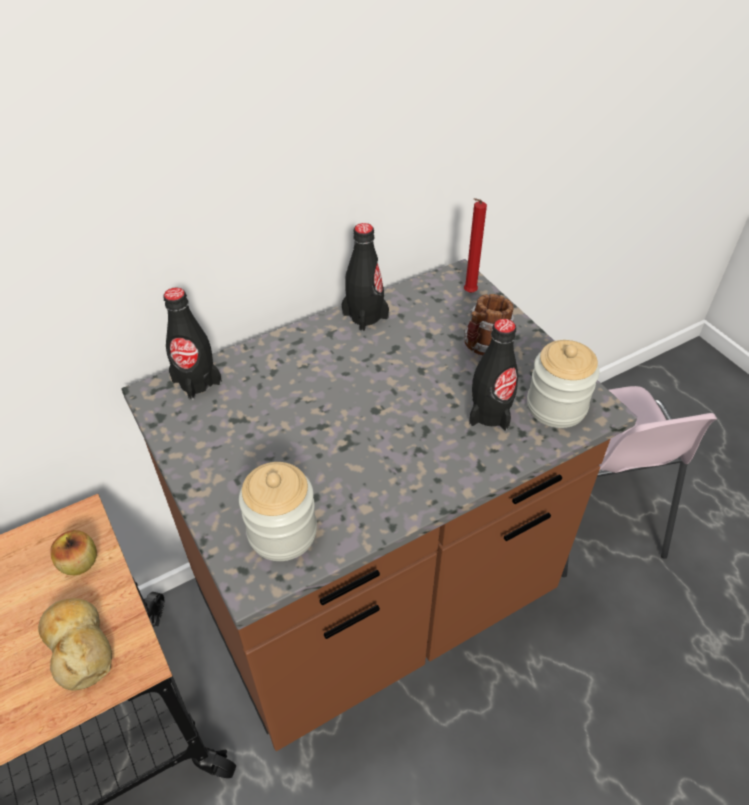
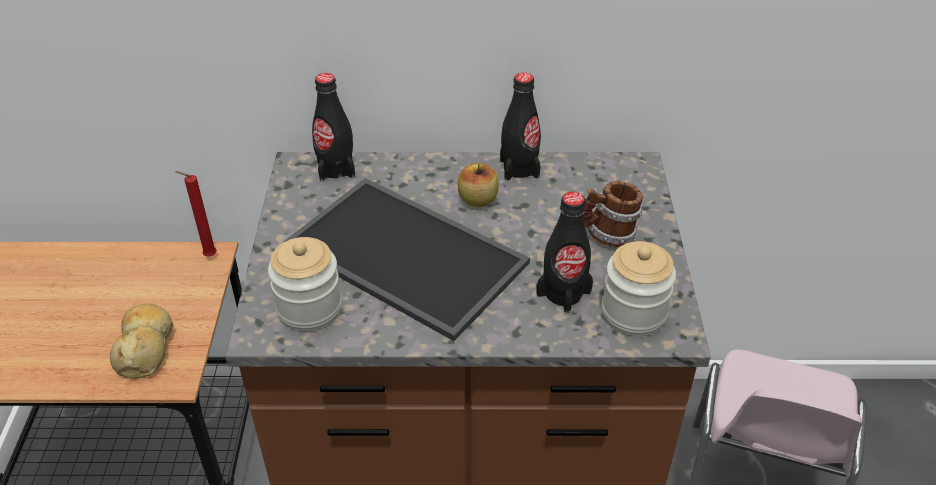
camera: 30 degrees right, 5 degrees down
(79, 563) = (188, 287): apple -> apple (477, 200)
(333, 435) = (410, 254): none -> tray
(468, 293) = (634, 184): red candle -> red candle (208, 256)

